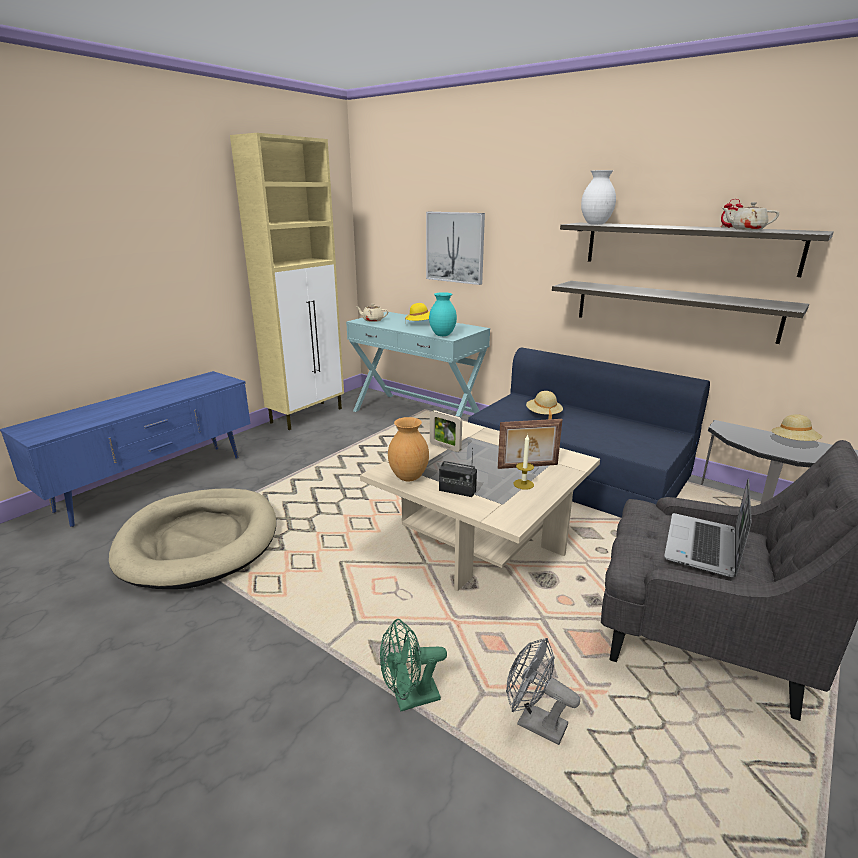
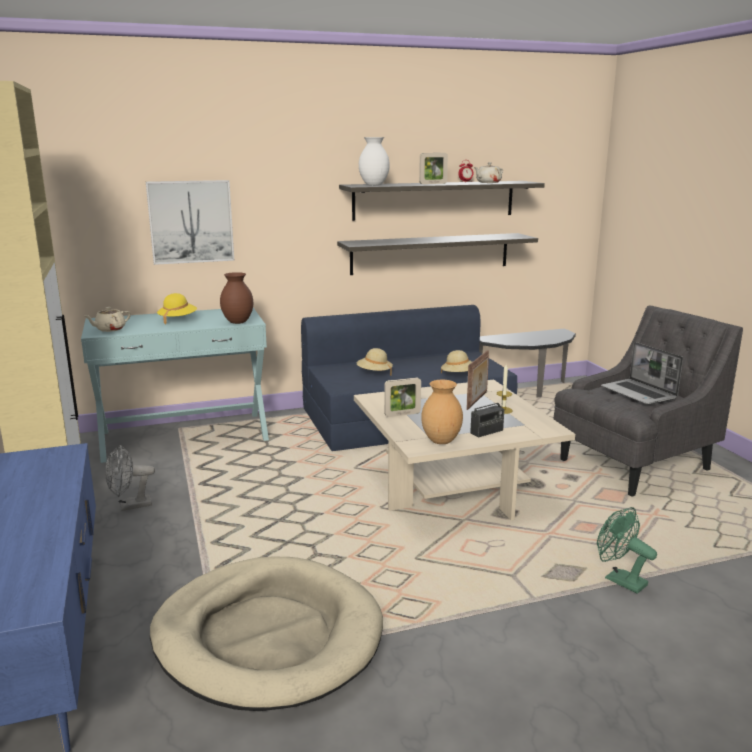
camera: 55 degrees left, 5 degrees down
(409, 699) = (619, 580): green fan -> green fan turned 120 degrees clockwise
(442, 335) = (238, 322): turquoise vase -> brown vase
(534, 722) = (668, 542): grey fan -> grey fan (130, 506)
(670, 226) = (433, 183): none -> picture frame
(793, 443) = (533, 335): beige hat -> beige hat (458, 375)

